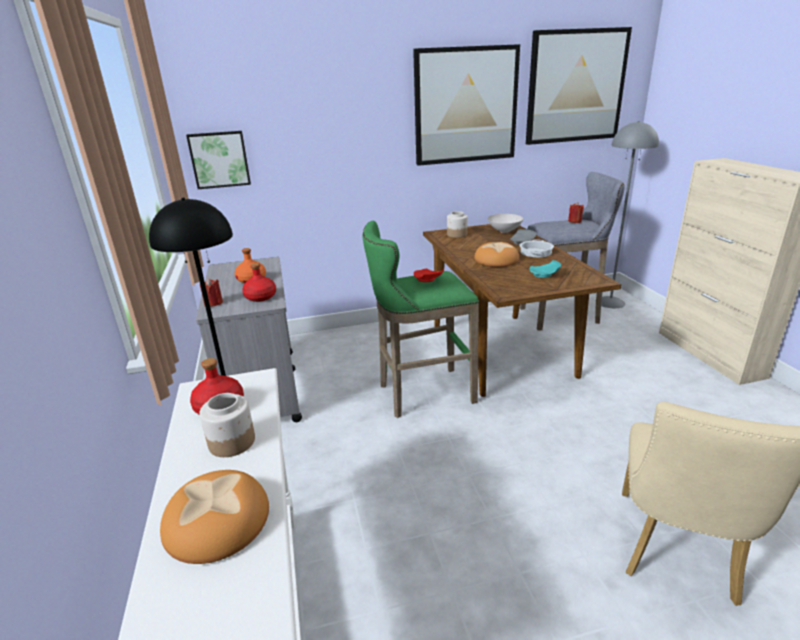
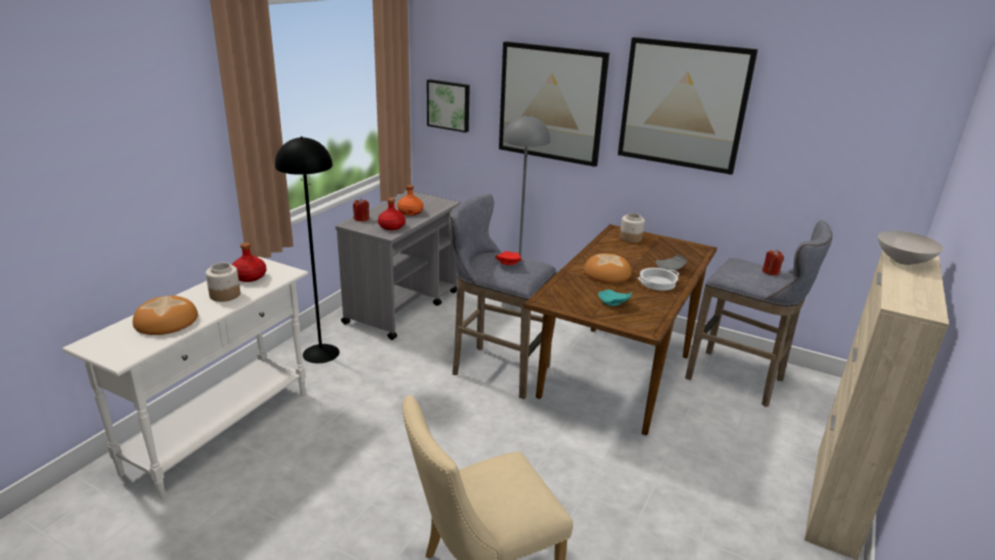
camera: 40 degrees right, 0 degrees up
(421, 394) = (495, 369): green stool -> grey stool
(504, 231) = (681, 252): white bowl -> white bowl (902, 261)
(575, 87) = (835, 111): picture -> picture (551, 103)
(610, 302) = (825, 396): grey floor lamp -> grey floor lamp (517, 305)

